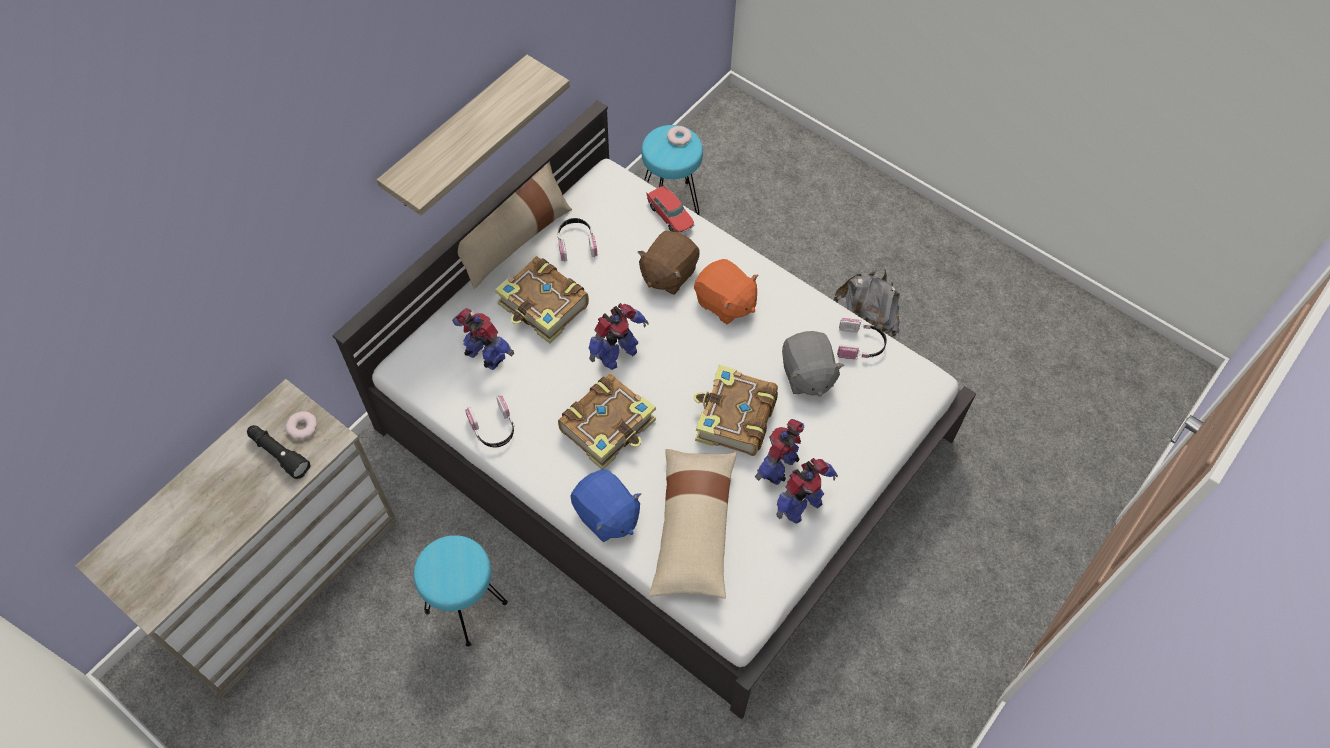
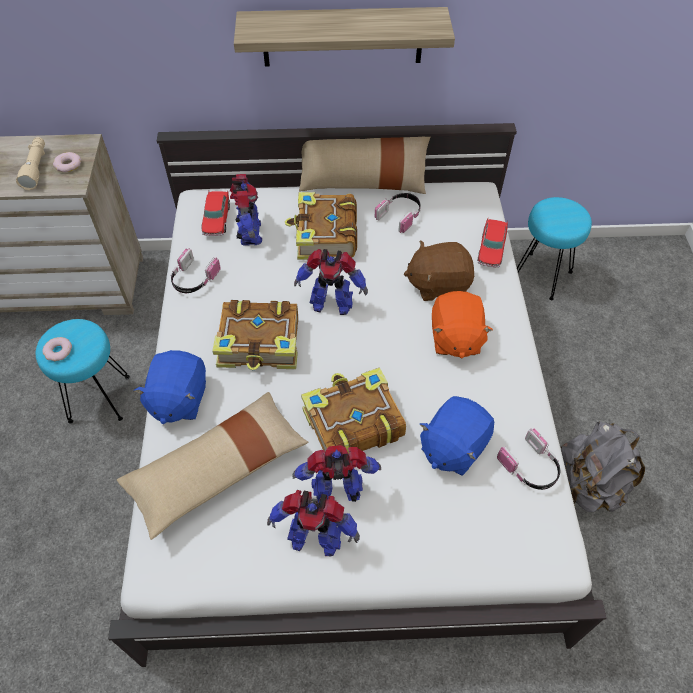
camera: 50 degrees right, 5 degrees down
(279, 454) = (36, 168): black flashlight -> beige flashlight
(443, 368) = (217, 219): none -> toy car
(679, 138) = (573, 214): donut -> donut (58, 351)
(807, 375) = (452, 447): grey plush toy -> blue plush toy

